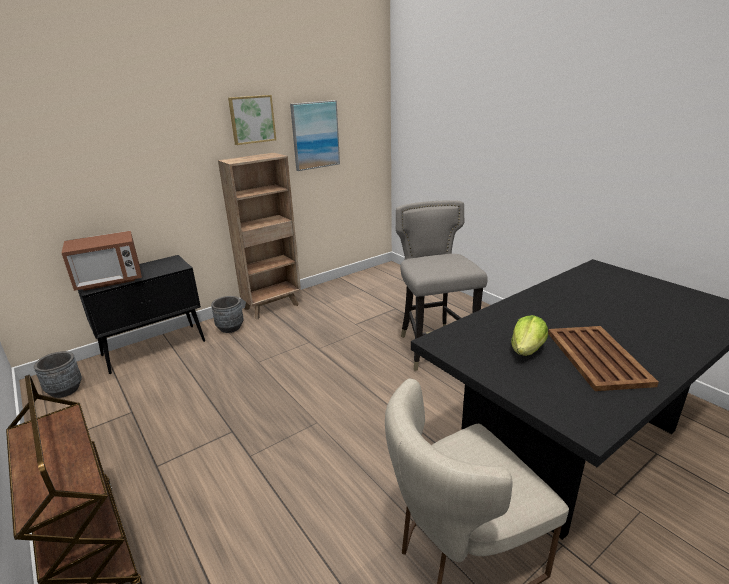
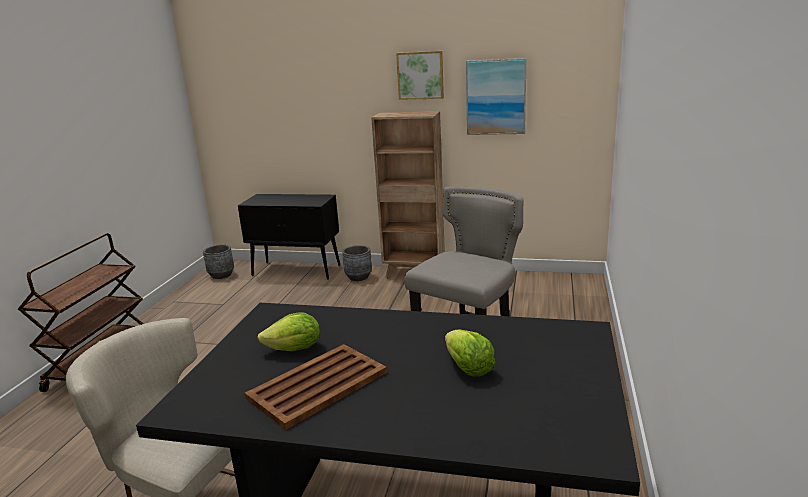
camera: 50 degrees right, 5 degrees down
(109, 281) = (266, 200): microwave -> none
(616, 307) = (468, 368): none -> lettuce

